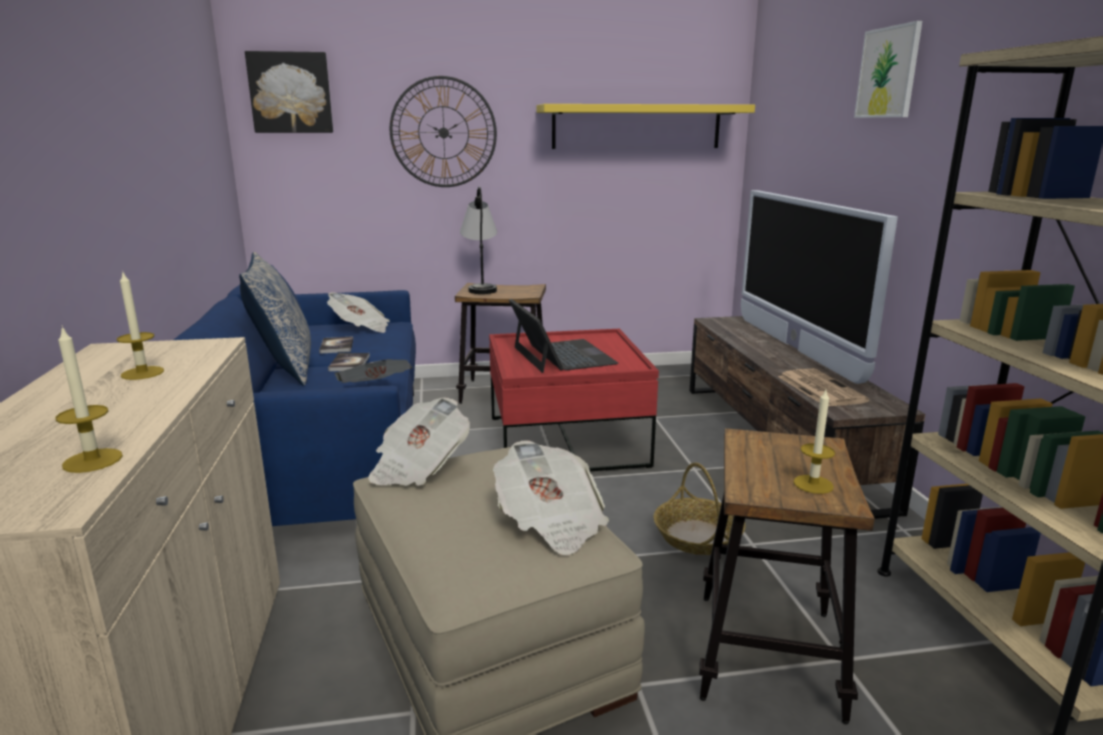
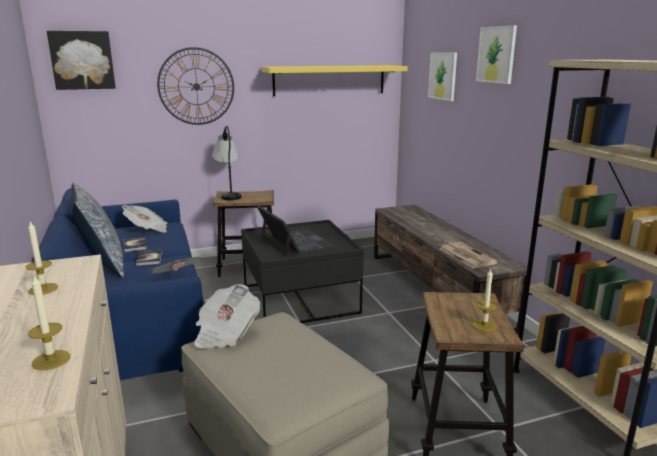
camera: 10 degrees left, 0 degrees up
(551, 523) = (325, 364): newspaper -> none
(566, 441) = (300, 299): red coffee table -> black coffee table
(698, 536) = (400, 358): basket -> none
(795, 348) = (444, 227): television -> none
(806, 115) = (443, 76): none -> picture

